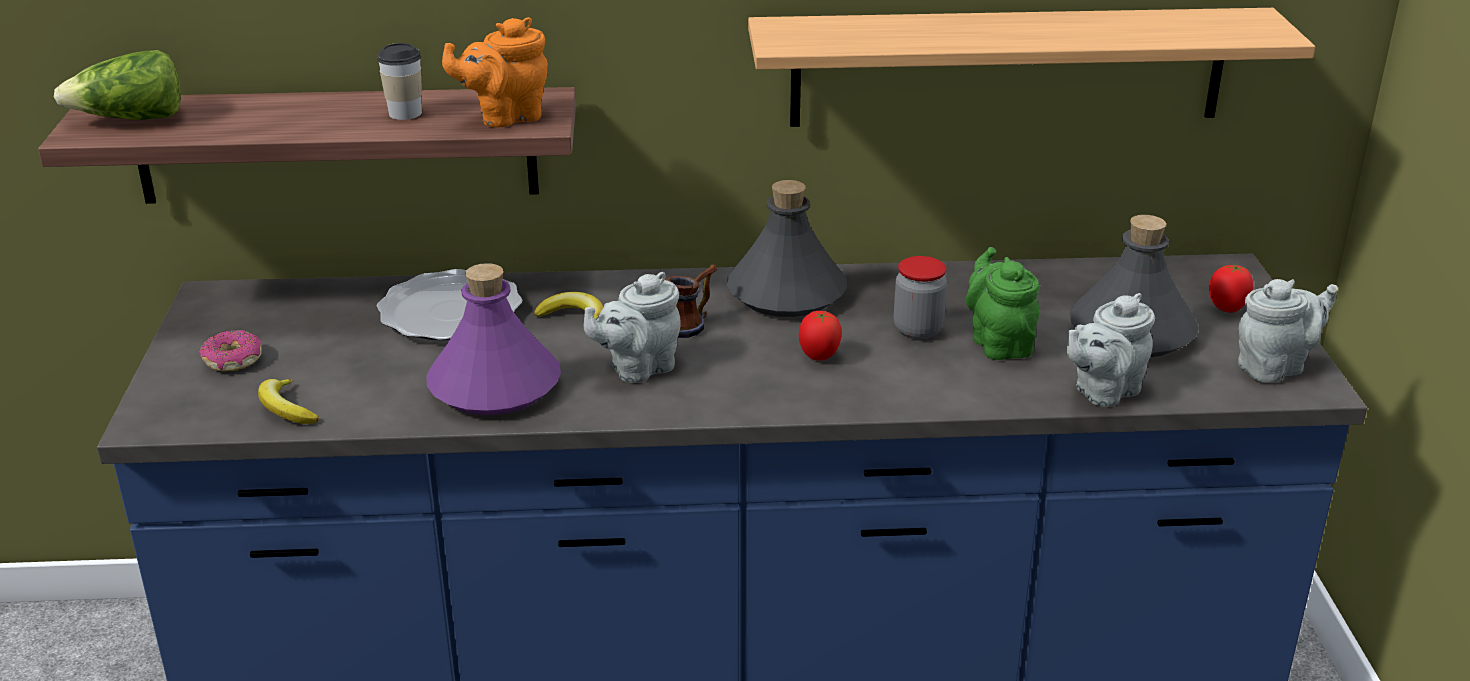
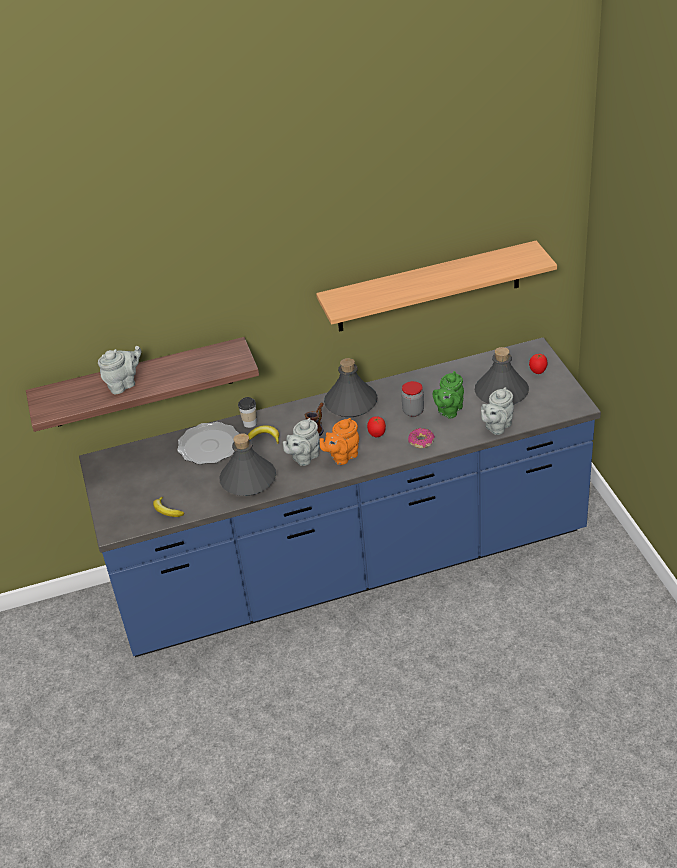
camera: 10 degrees left, 10 degrees up
(131, 120) = (60, 399): lettuce -> none
(233, 360) = (129, 492): donut -> donut (421, 441)
(405, 113) = (179, 369): cup -> cup (250, 423)
(493, 387) = (248, 480): purple bottle -> grey bottle
(505, 117) = (224, 363): orange teapot -> orange teapot (342, 456)
(999, 343) = (448, 411): green teapot -> green teapot turned 120 degrees counterclockwise
(1275, 367) = (562, 399): grey teapot -> grey teapot (124, 384)

